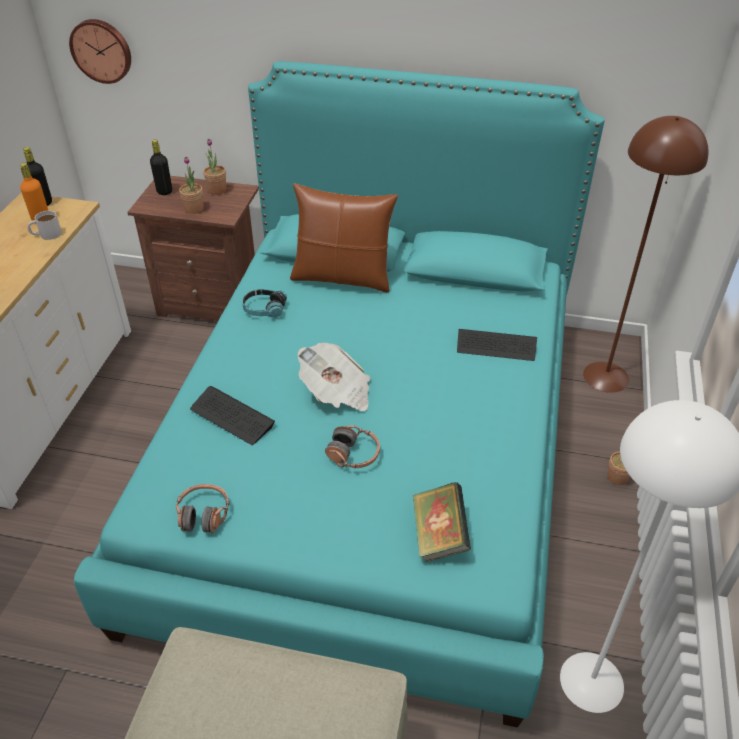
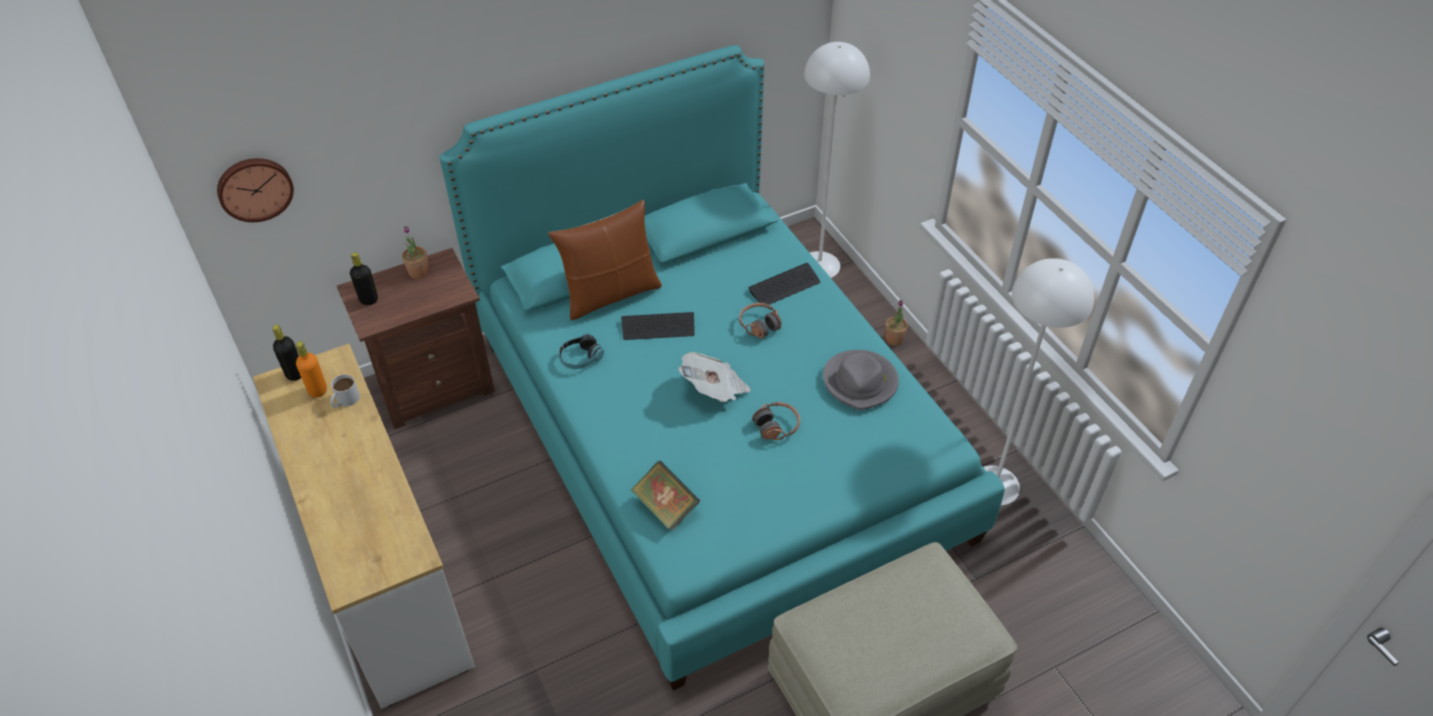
camera: 40 degrees left, 5 degrees up
(194, 209) = (421, 301): potted plant -> none
(203, 514) = (726, 533): headphones -> headphones (759, 325)
(232, 416) = (663, 455): keyboard -> keyboard (658, 327)
(439, 535) = (886, 442): book -> book (665, 507)
(476, 466) = (860, 382): none -> grey hat
(606, 377) = (820, 265): brown floor lamp -> white floor lamp

